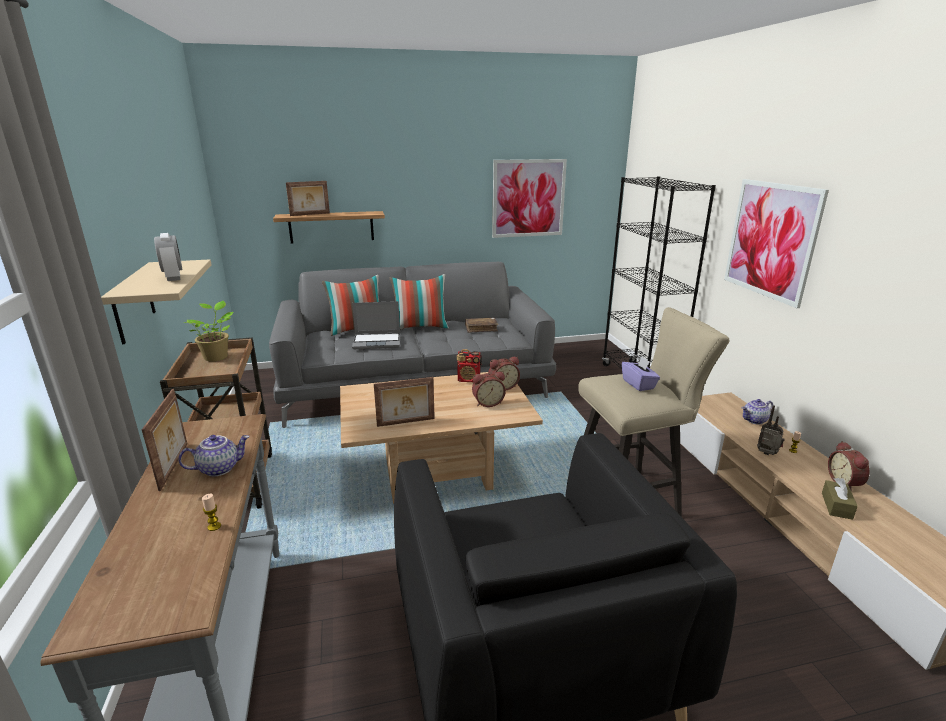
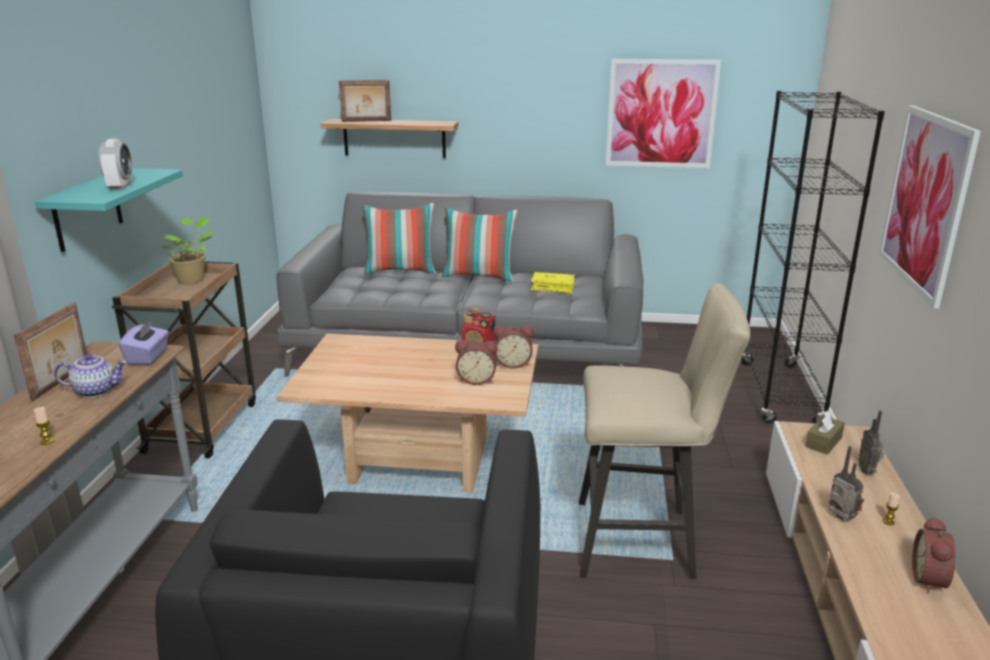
camera: 20 degrees right, 0 degrees up
(133, 302) = (87, 210): beige shelf -> turquoise shelf
(377, 342) = (411, 288): laptop -> none
(406, 423) = (363, 386): picture frame -> none
(481, 328) = (552, 287): brown book -> yellow book
(638, 384) = (645, 383): purple tissue box -> purple tissue box (148, 357)
(754, 421) = (867, 471): teapot -> radio
(836, 506) = (883, 606): brown tissue box -> brown tissue box (823, 442)

